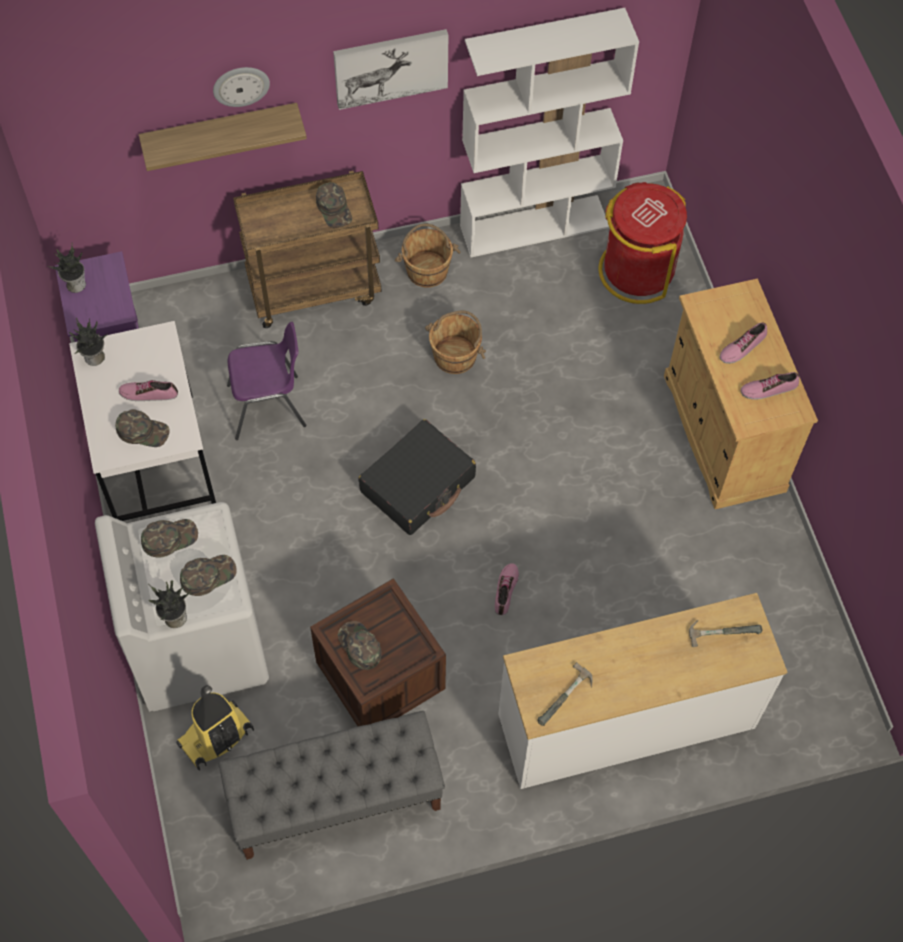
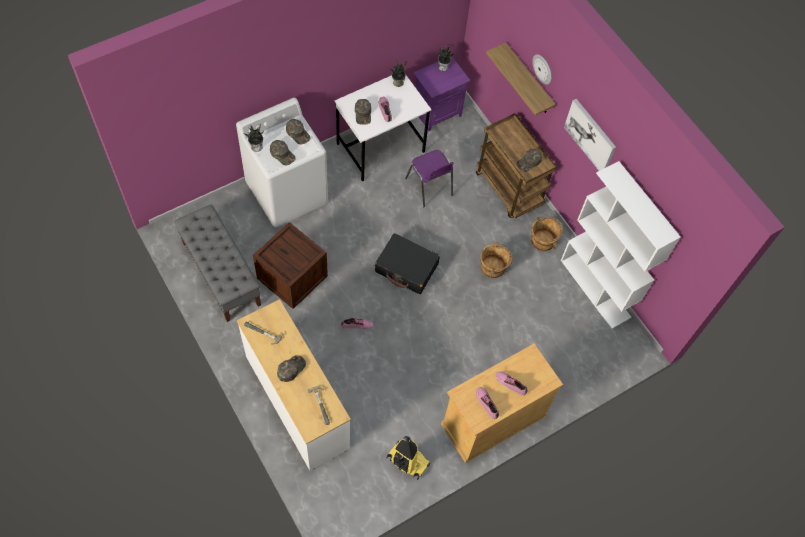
camera: 70 degrees right, 0 degrees up
(216, 738) = (240, 214): vacuum cleaner -> vacuum cleaner (407, 461)
(359, 646) = (285, 246): green cap -> green cap (291, 368)
(637, 271) = (587, 350): red trash can -> none

